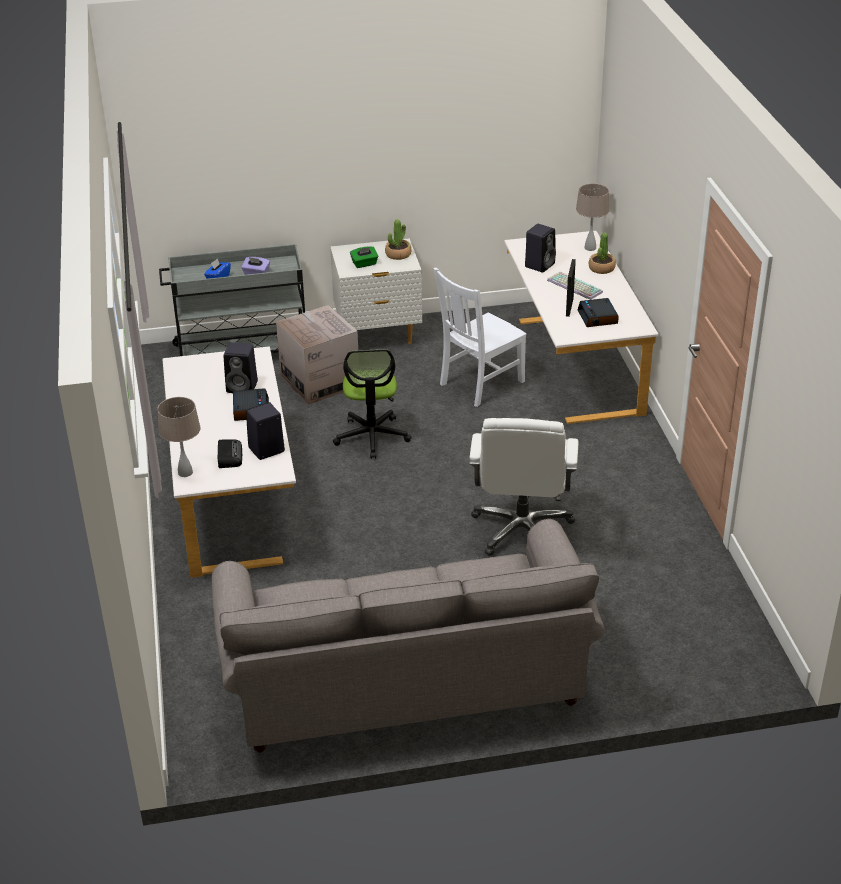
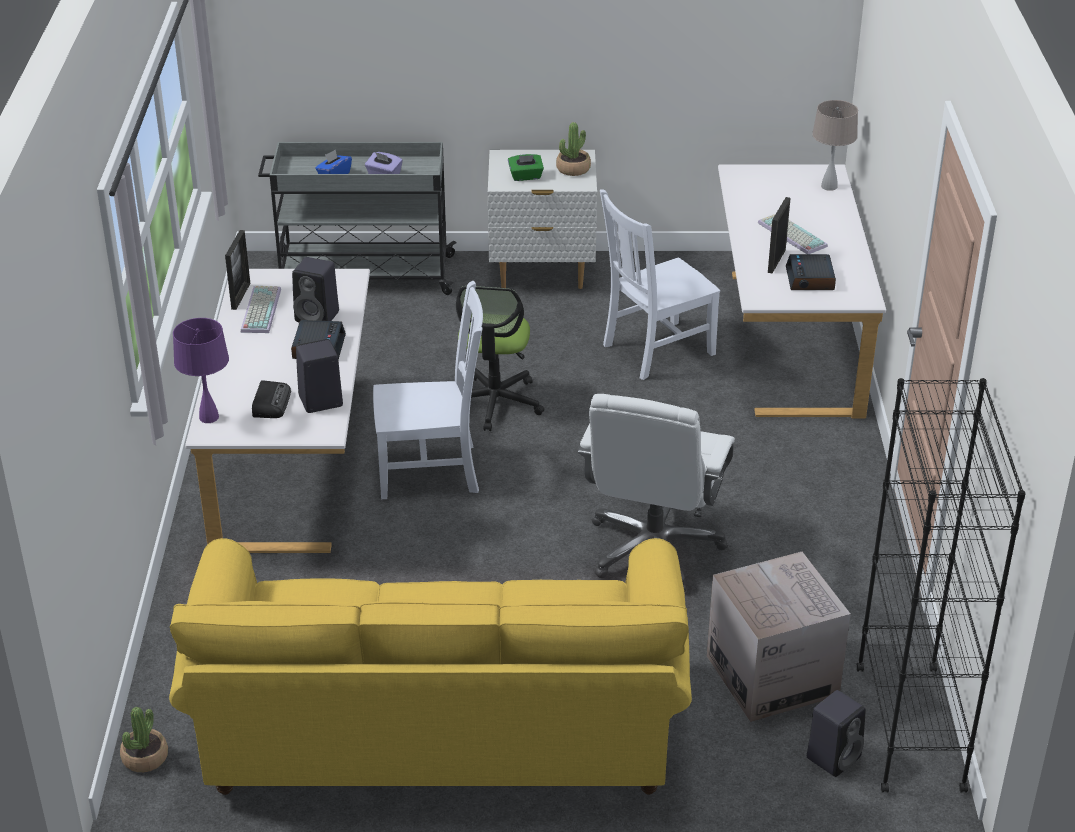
camera: 10 degrees right, 0 degrees up
(178, 378) = (241, 296): none -> picture frame
(185, 472) = (208, 417): beige table lamp -> purple table lamp
(196, 387) = (259, 310): none -> keyboard
(320, 381) = (450, 323): cardboard box -> cardboard box (772, 675)
(341, 494) = (432, 471): none -> white chair
(404, 679) = (439, 726): grey sofa -> yellow sofa
(540, 265) = (755, 202): black speaker -> black speaker (834, 756)
(601, 268) = (836, 215): potted plant -> potted plant (145, 757)
(739, 631) = (909, 727): none -> black bookcase

